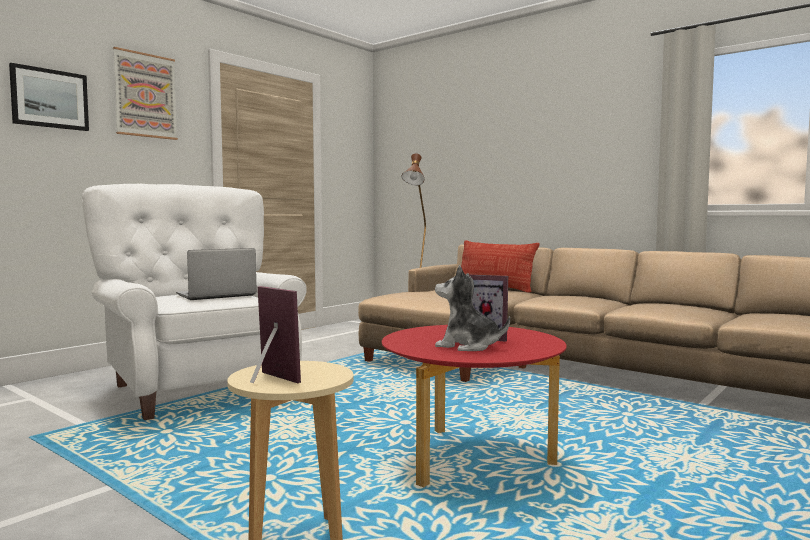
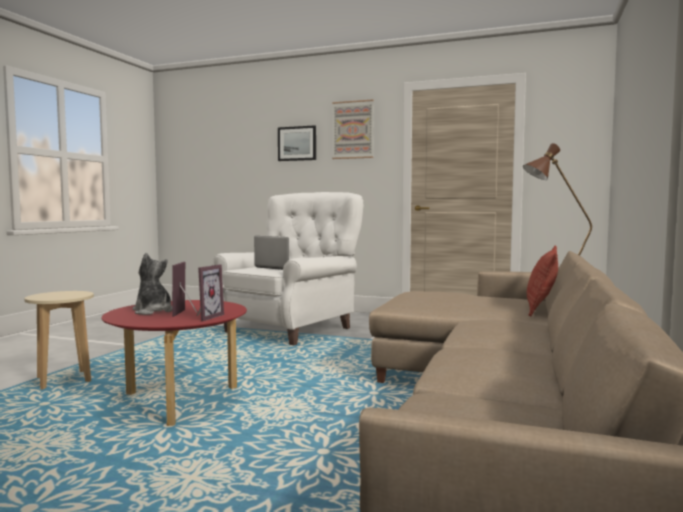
camera: 70 degrees right, 0 degrees up
(267, 380) = (49, 294): picture frame -> picture frame (205, 317)
(467, 346) = (153, 311): plush toy -> plush toy turned 45 degrees counterclockwise

